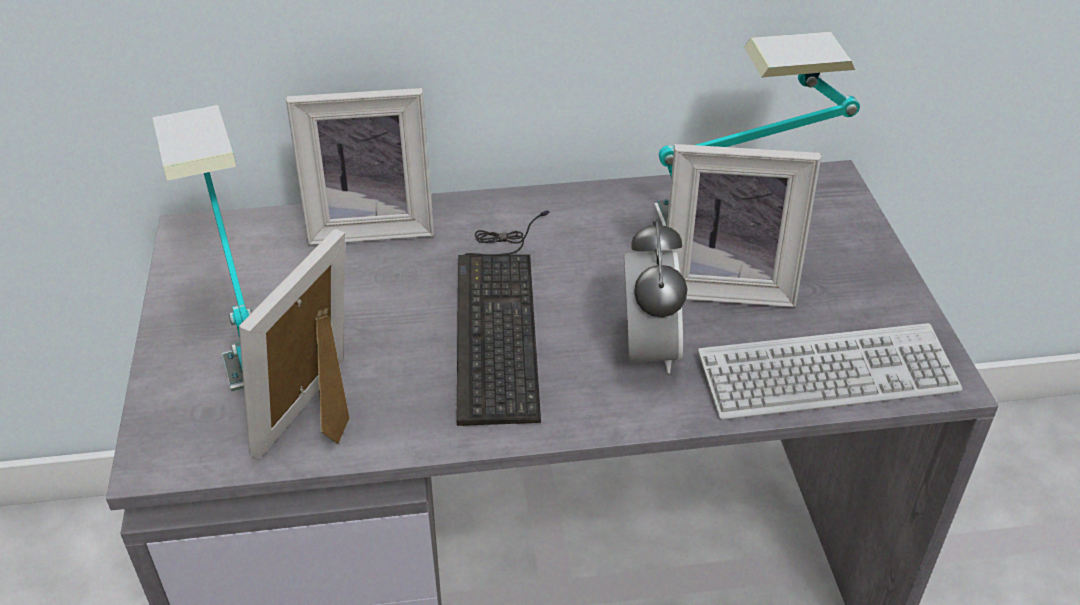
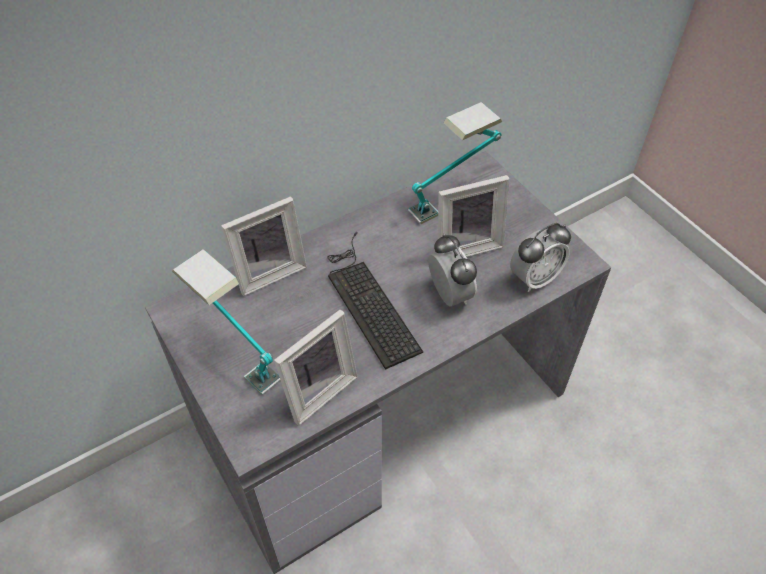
camera: 25 degrees left, 10 degrees up
(322, 416) = (316, 390): picture frame -> picture frame turned 135 degrees counterclockwise
(827, 375) = (534, 278): keyboard -> alarm clock

